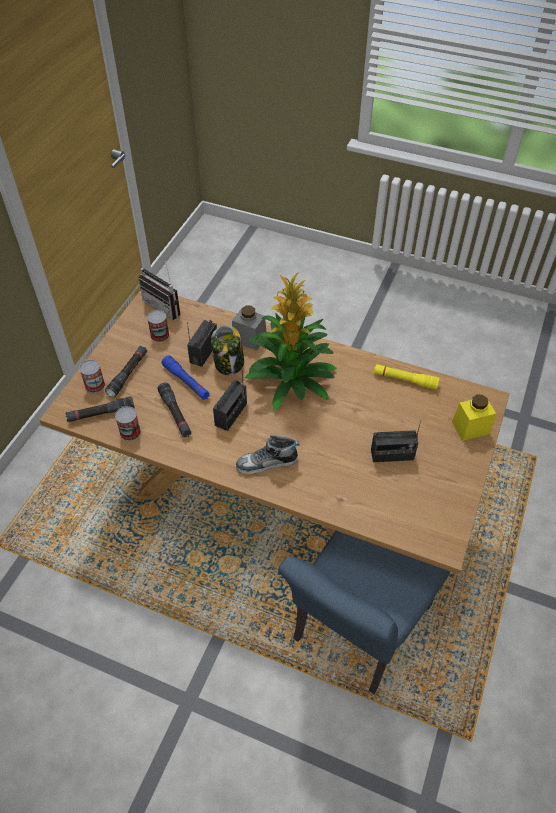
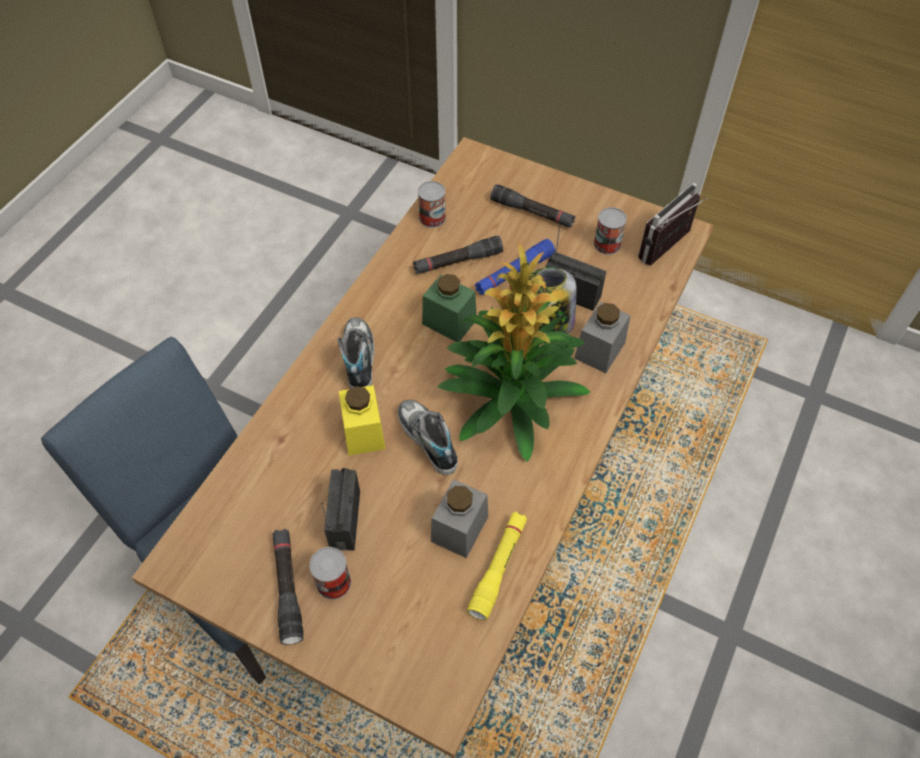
camera: 95 degrees right, 5 degrees up
(95, 385) = (514, 181): can -> can (333, 582)
(101, 413) = (466, 189): black flashlight -> black flashlight (288, 588)
(231, 414) = (449, 322): radio -> green jar
(327, 418) = (427, 440): none -> shoe
(385, 398) = (459, 529): none -> grey jar
(471, 427) = (380, 657): yellow jar -> yellow jar (363, 432)

